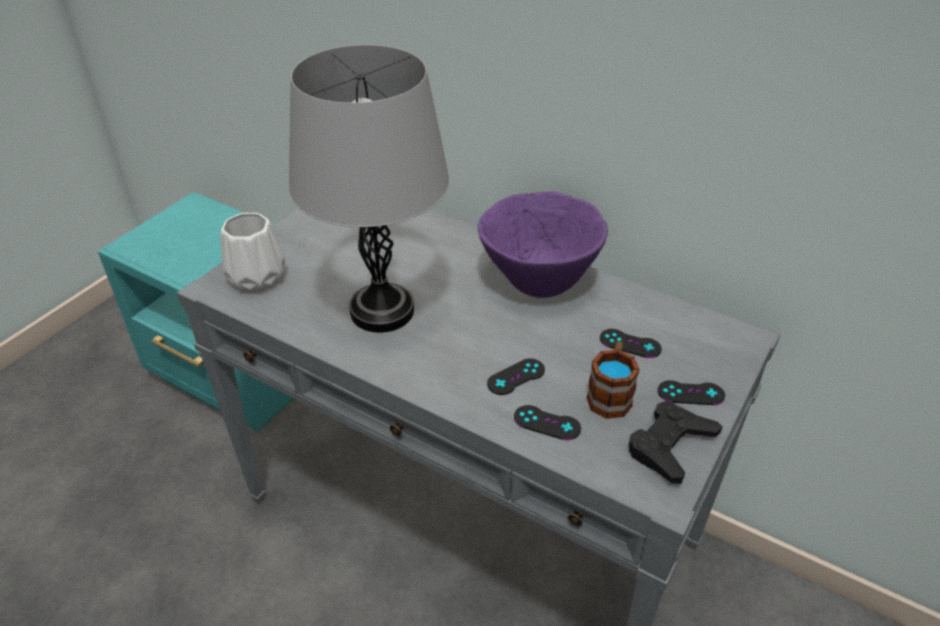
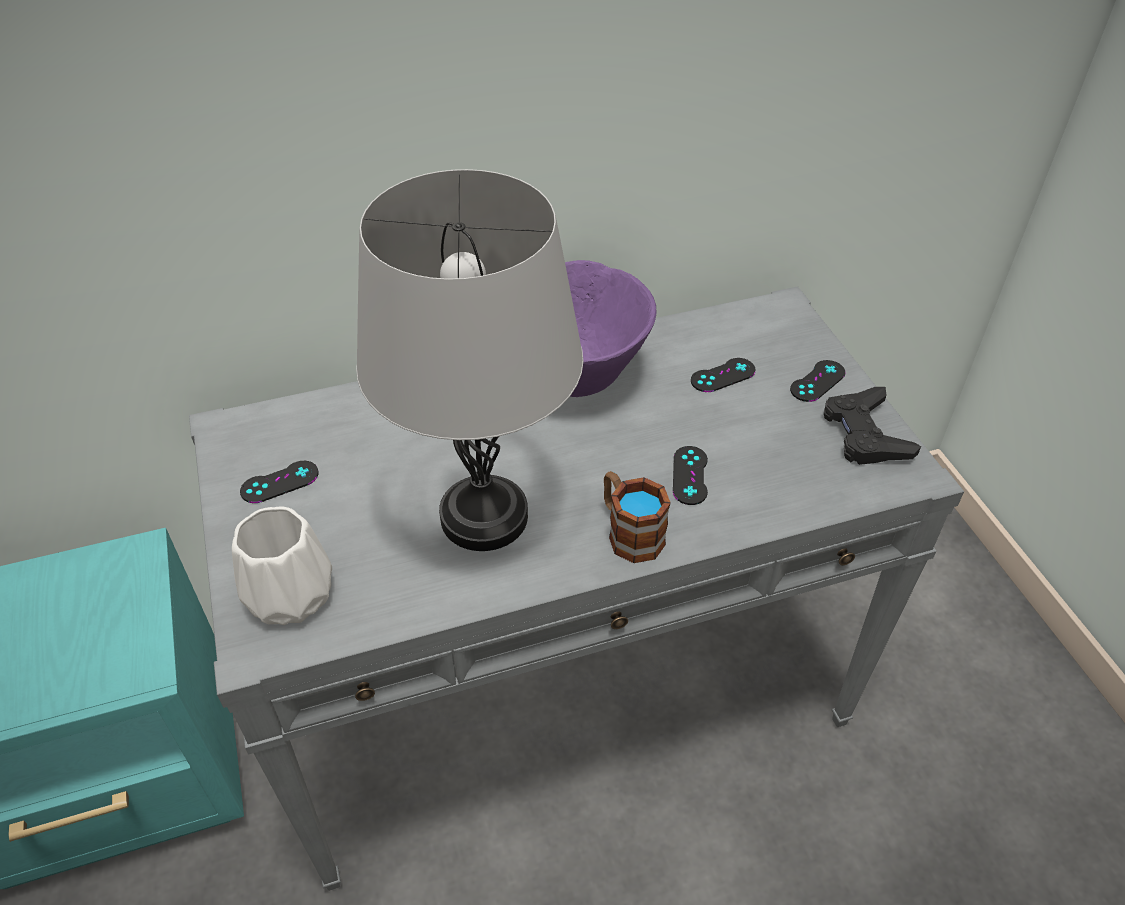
camera: 50 degrees left, 5 degrees up
(547, 423) = (769, 492): black game controller -> black game controller (279, 482)
(610, 394) = (772, 428): mug -> mug (629, 532)

